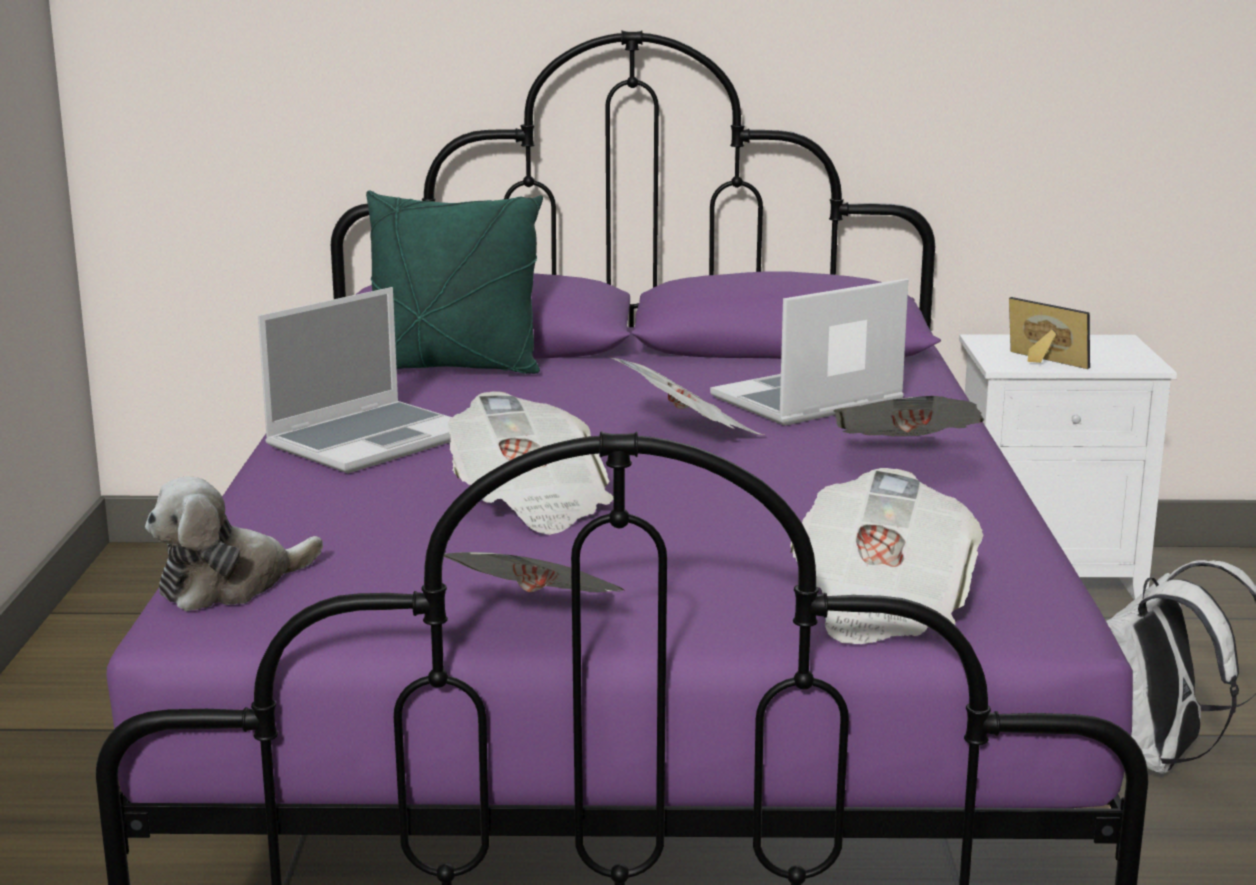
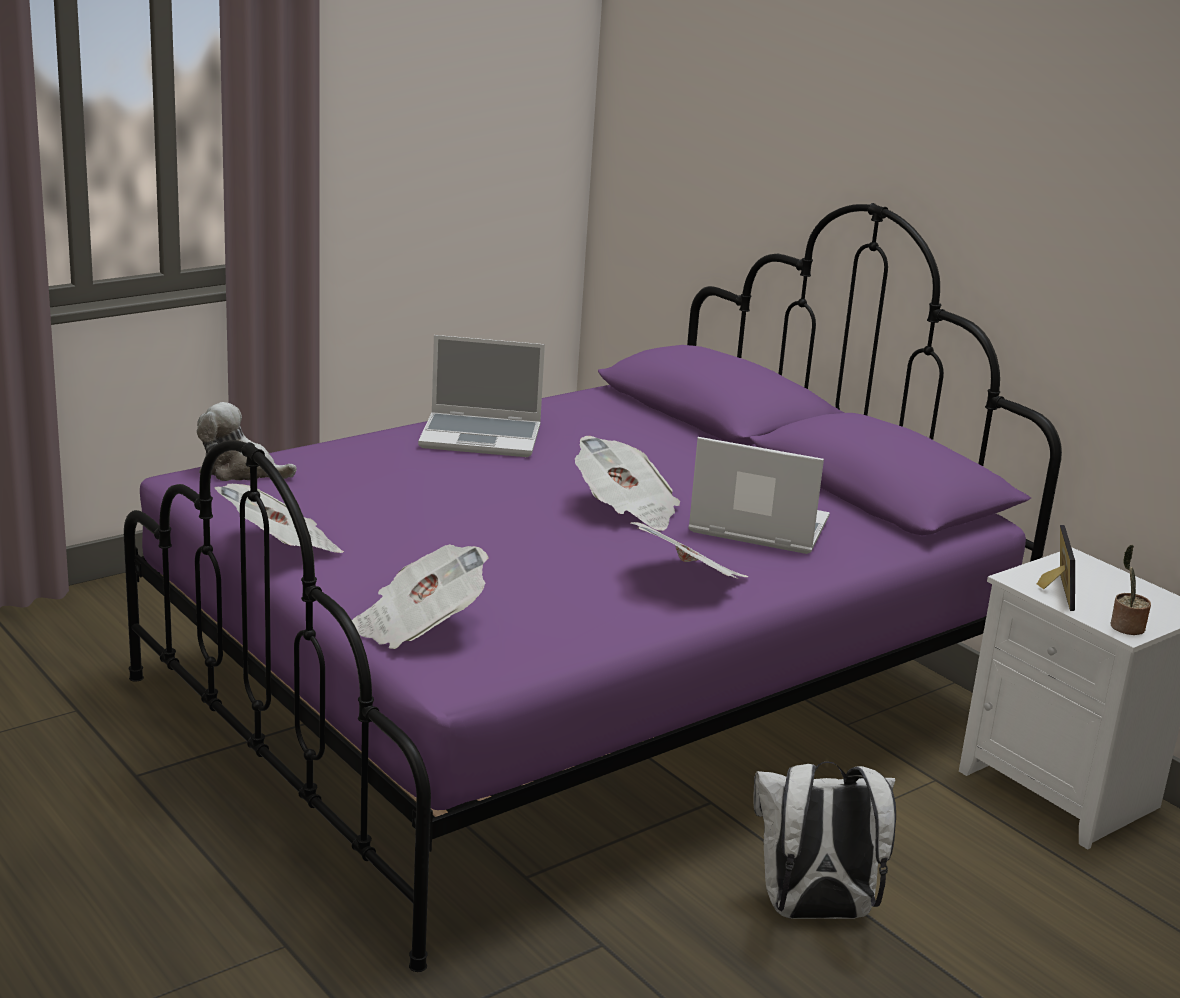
camera: 50 degrees right, 5 degrees up
(452, 369) = (641, 418): green pillow -> none
(531, 505) = (443, 502): newspaper -> none
(1137, 364) = (1125, 627): none -> potted plant

